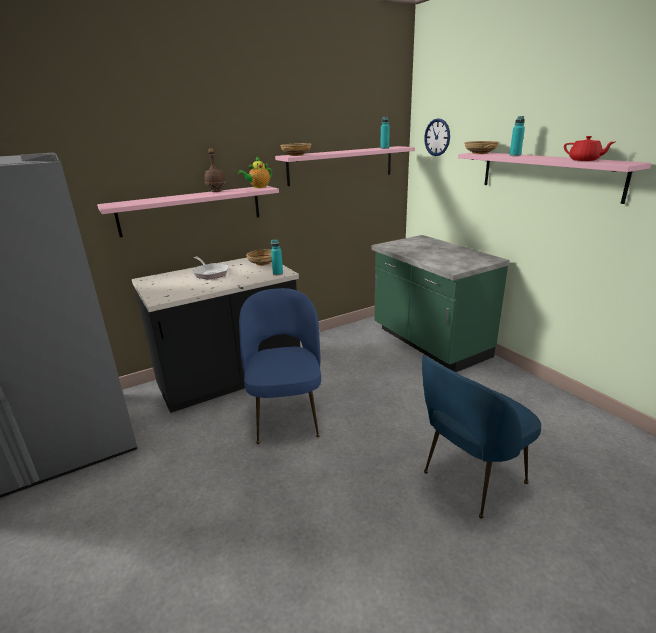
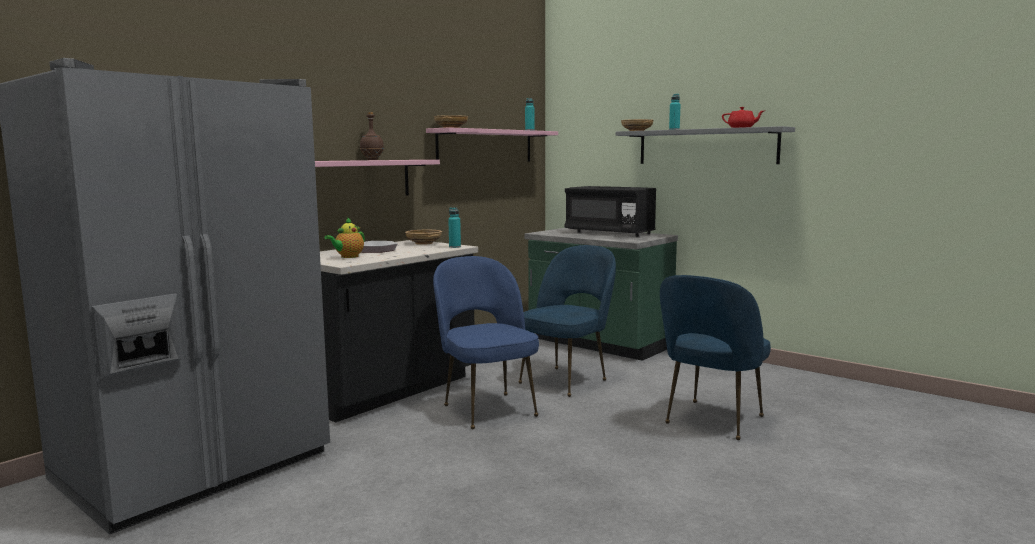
camera: 20 degrees left, 15 degrees down
(258, 187) = (413, 159): teapot -> teapot (348, 257)
(373, 390) = (567, 380): none -> blue chair
(437, 137) = (580, 121): wall clock -> none
(446, 251) = (609, 233): none -> black microwave
(548, 175) = (706, 146): pink shelf -> grey shelf

